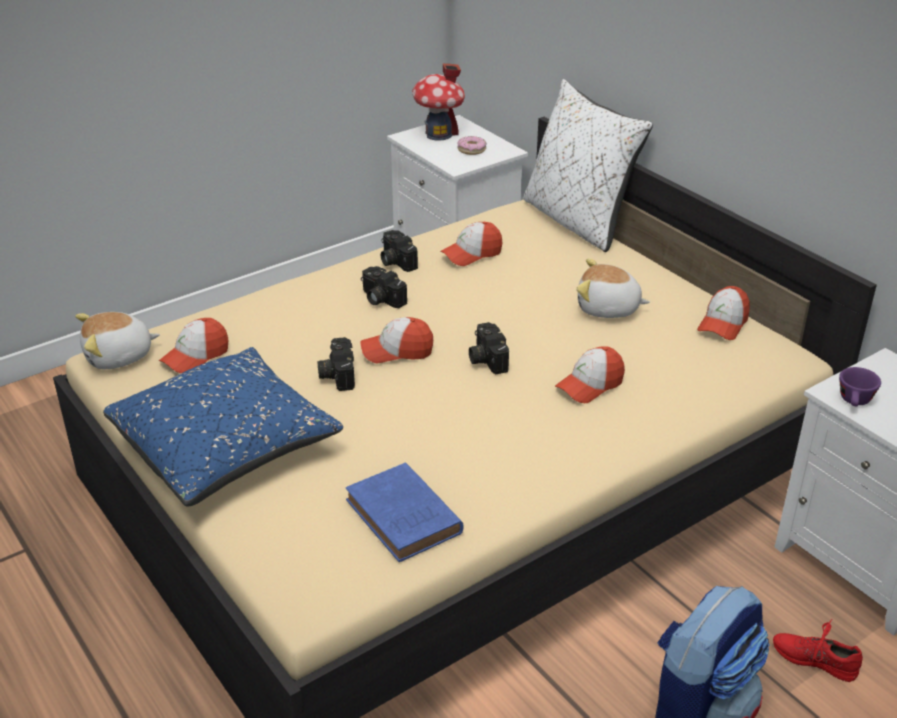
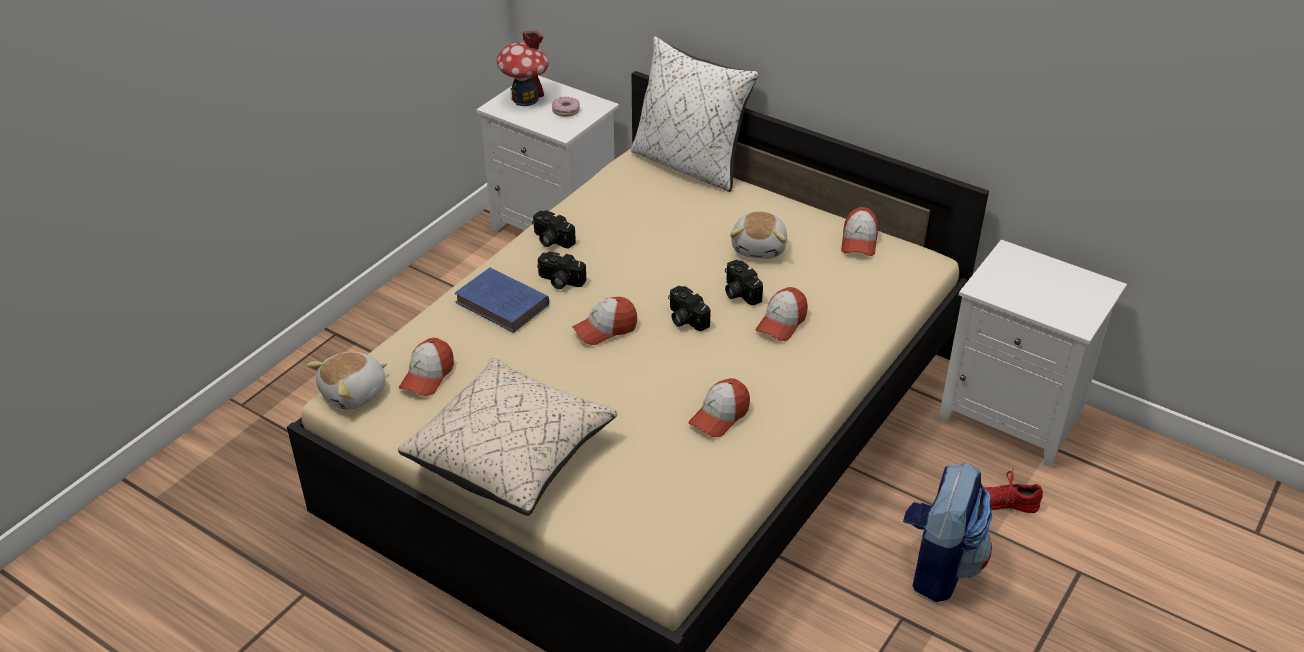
camera: 20 degrees left, 5 degrees up
(226, 448) = (511, 455): blue pillow -> beige pillow
(336, 374) = (565, 363): camera -> camera (738, 292)
(405, 518) = (699, 477): blue book -> blue book (504, 305)
(472, 254) = (617, 218): cap -> cap (719, 416)
(608, 309) = (760, 247): plush toy -> plush toy turned 75 degrees counterclockwise
(855, 402) = (1000, 293): purple cup -> none

